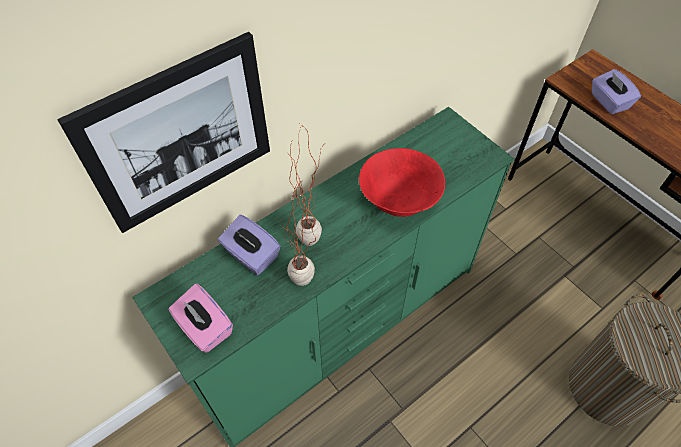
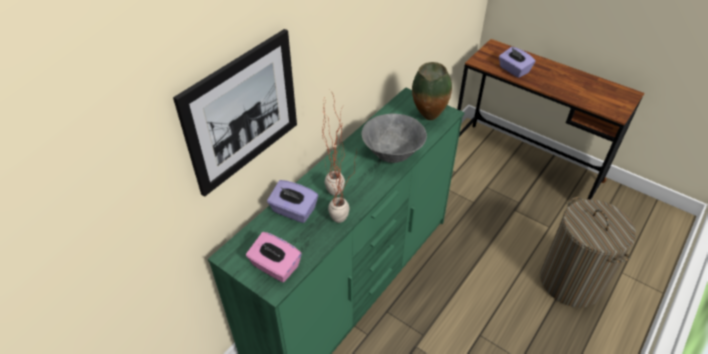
camera: 15 degrees left, 10 degrees down
(399, 203) = (393, 155): red bowl -> grey bowl
(463, 158) = (428, 118): none -> vase

